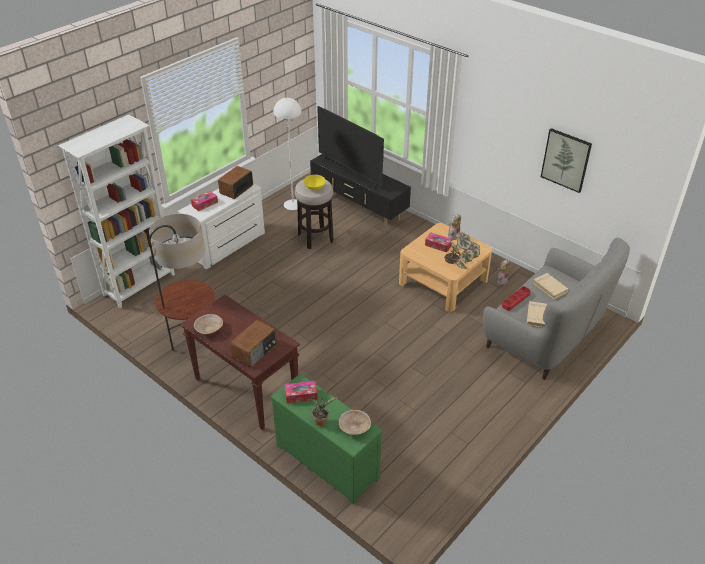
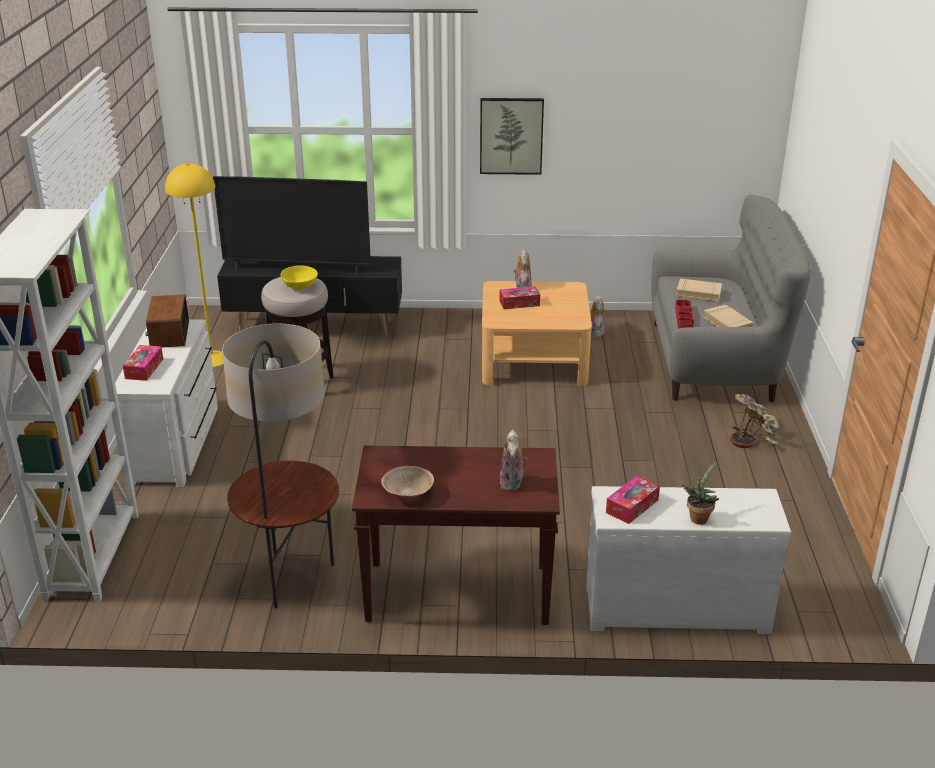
camera: 40 degrees left, 10 degrees down
(255, 351) = (513, 483): radio -> plush toy
(293, 204) = (212, 358): white floor lamp -> yellow floor lamp
(328, 459) = (675, 606): green dresser -> white dresser
(354, 427) = (744, 503): beige bowl -> none
(461, 259) = (567, 306): potted plant -> potted plant (753, 436)
(566, 160) = (647, 119): picture -> picture (511, 135)

